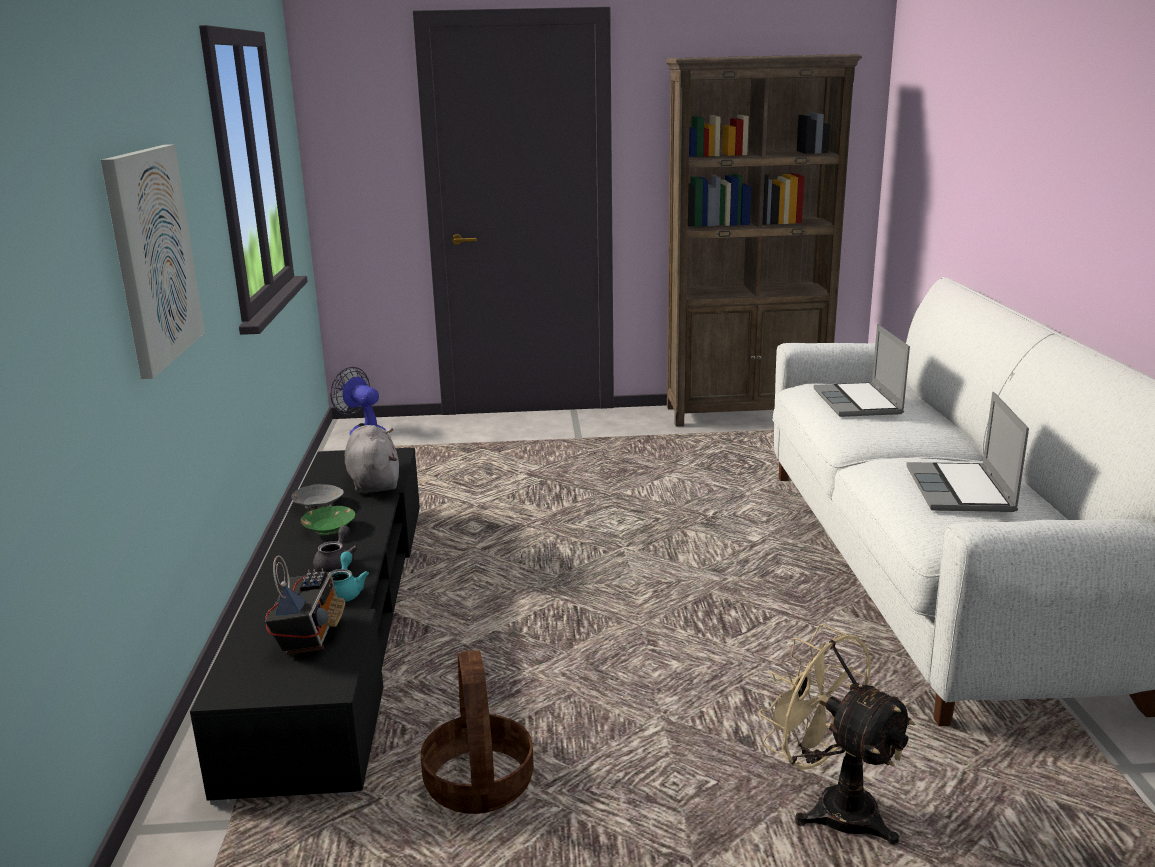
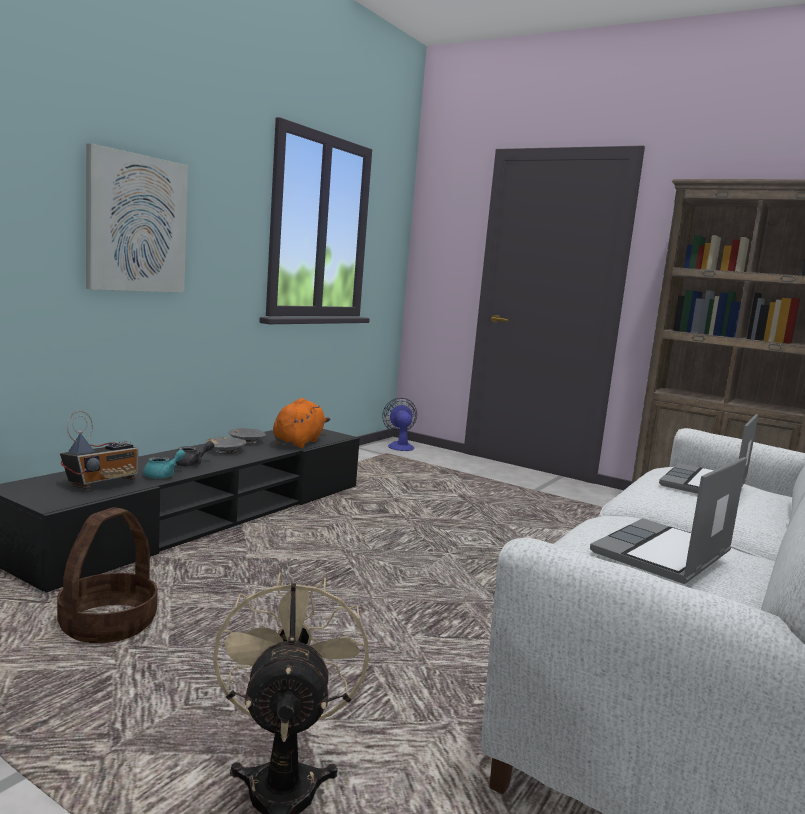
camera: 35 degrees right, 10 degrees down
(329, 528) = (226, 451): green bowl -> grey bowl
(374, 482) = (299, 442): grey plush toy -> orange plush toy

